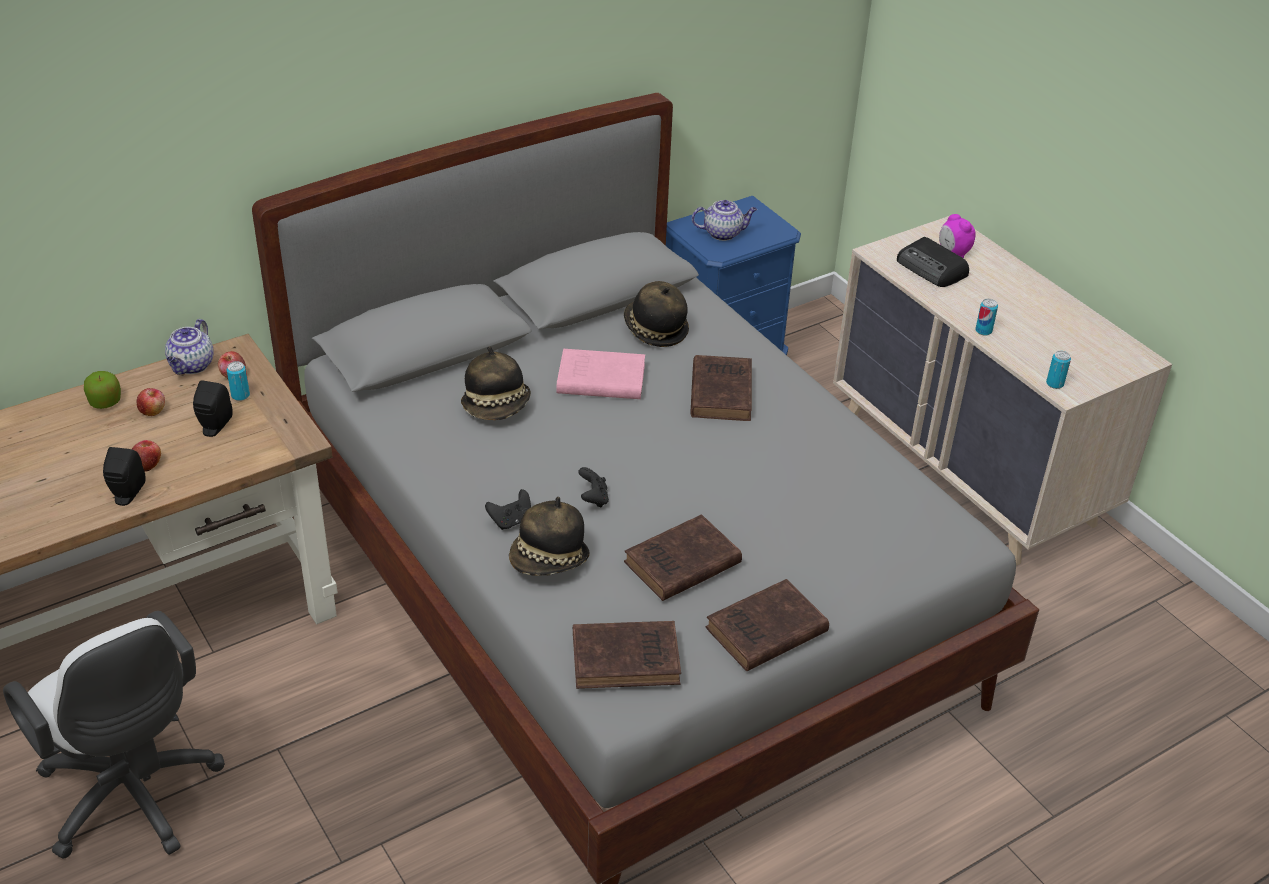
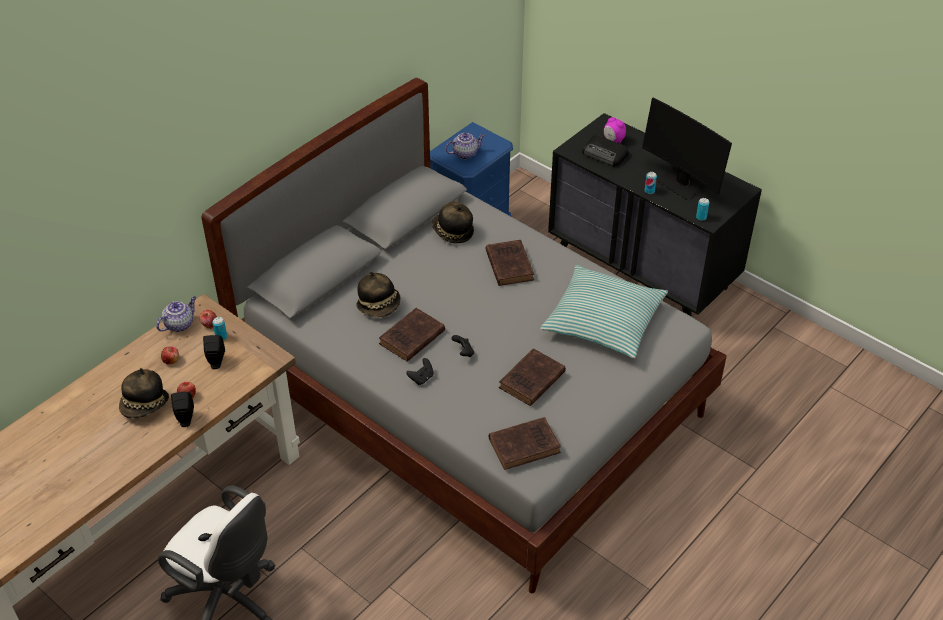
camera: 15 degrees left, 5 degrees up
(105, 402) = (137, 361): apple -> none
(192, 366) = (179, 324): teapot -> teapot turned 135 degrees counterclockwise
(549, 561) = (455, 397): hat -> hat (145, 406)
(598, 379) = (432, 273): pink book -> none
(764, 631) = (592, 410): brown book -> brown book (411, 338)
(837, 503) = (603, 321): none -> pillow
(968, 470) = (642, 269): beige dresser -> black dresser
(1040, 331) = (681, 183): none -> monitor

